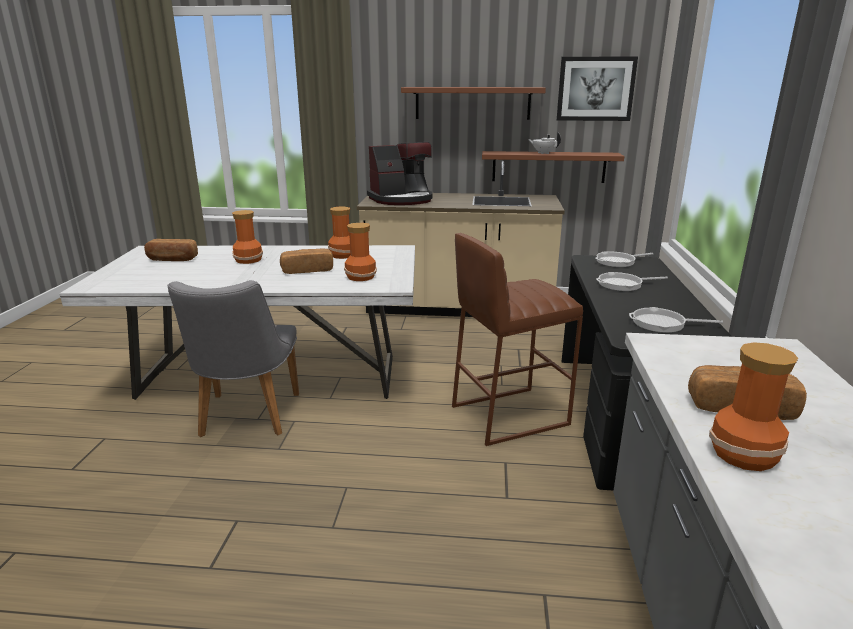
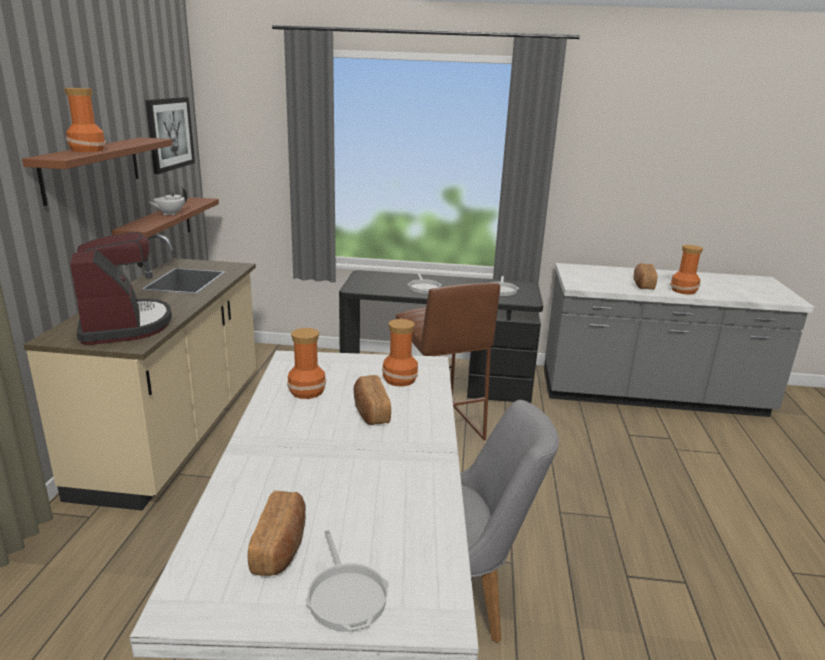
camera: 90 degrees left, 0 degrees up
(249, 260) = (308, 461): vase -> vase (87, 150)
(618, 262) = (365, 281): frying pan -> frying pan (346, 595)

